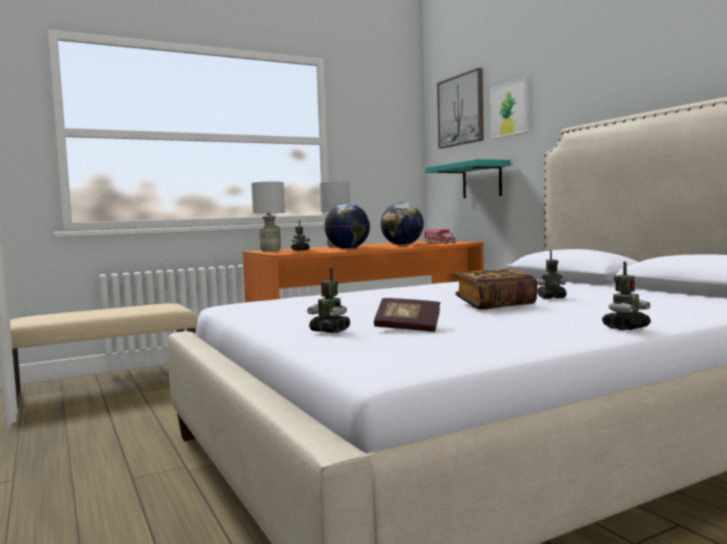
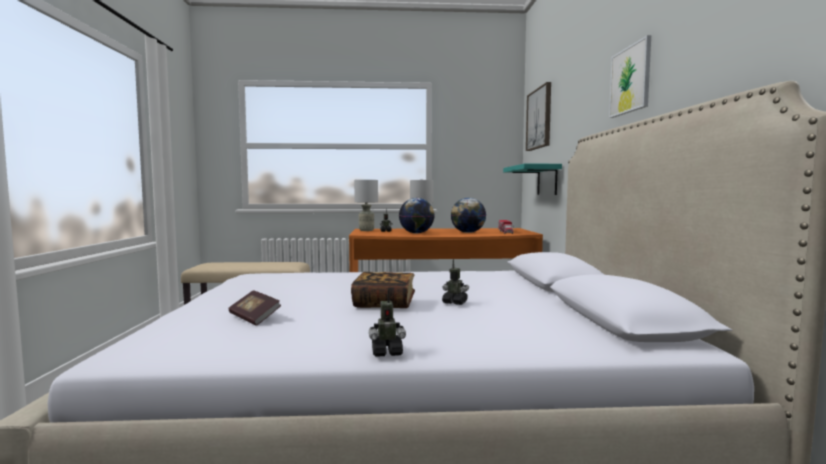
camera: 25 degrees right, 0 degrees up
(330, 331) = (206, 311): toy robot -> none
(510, 109) = (563, 118): picture -> picture (630, 79)

